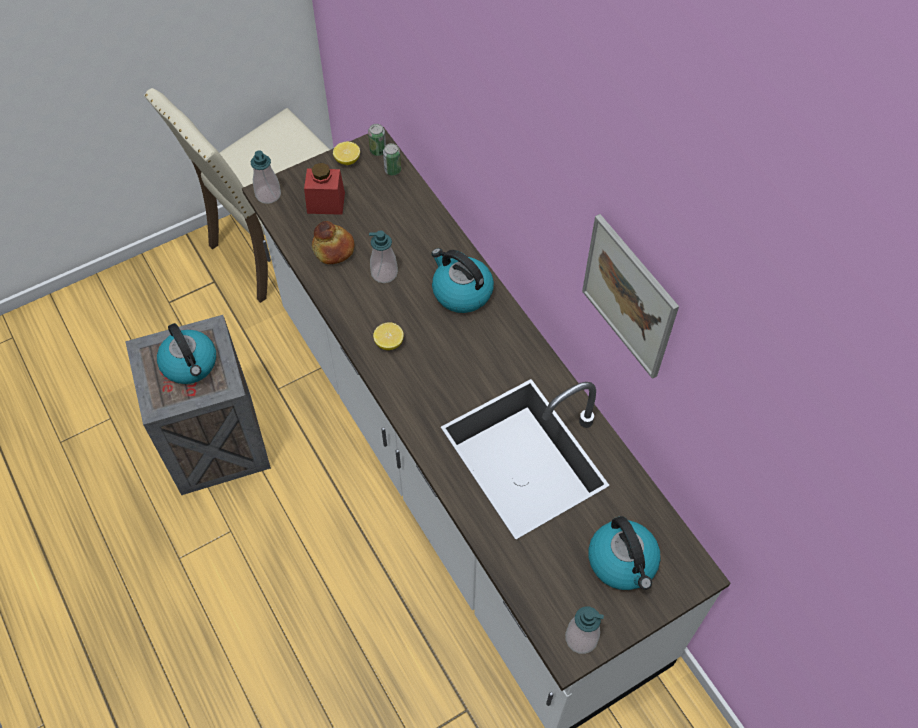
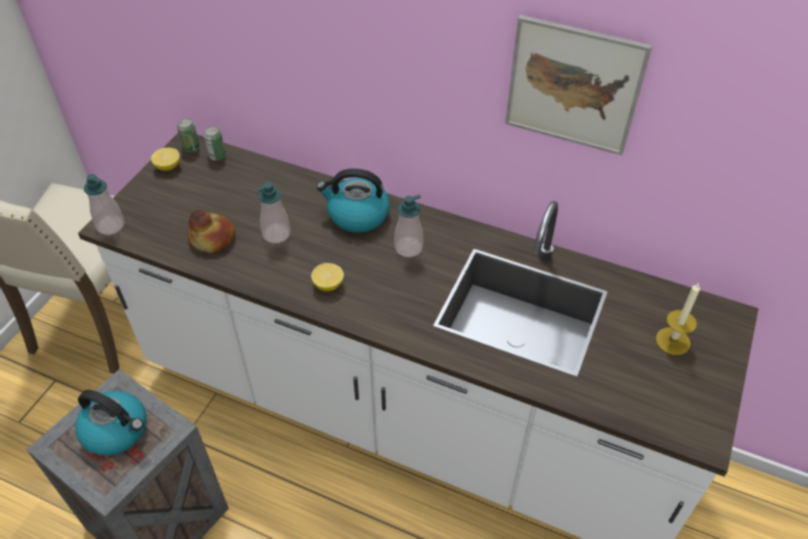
camera: 35 degrees left, 10 degrees down
(326, 203) = (174, 207): red jar -> none
(581, 638) = (701, 420): soap dispenser -> soap dispenser (408, 248)
(623, 562) = (673, 341): kettle -> candle

